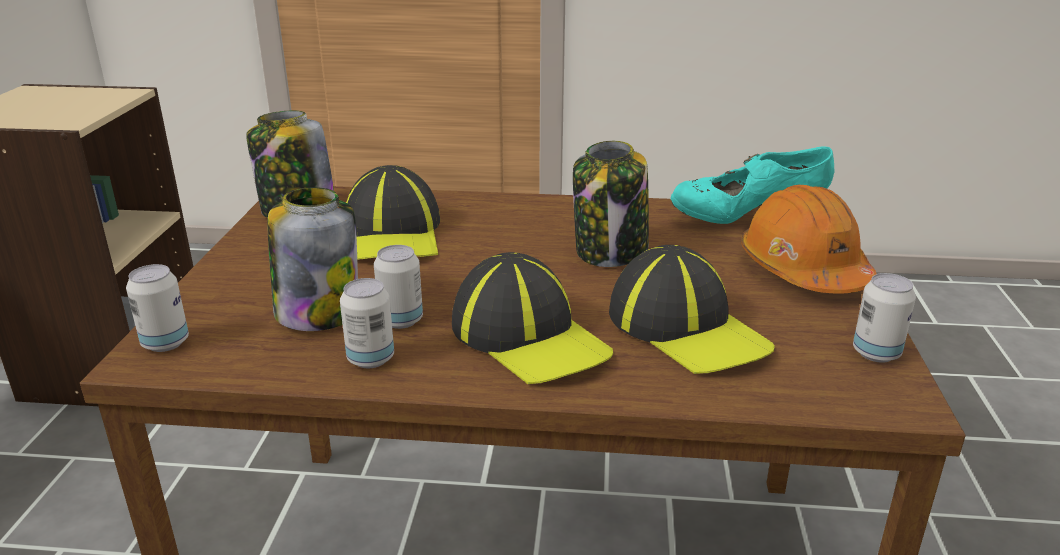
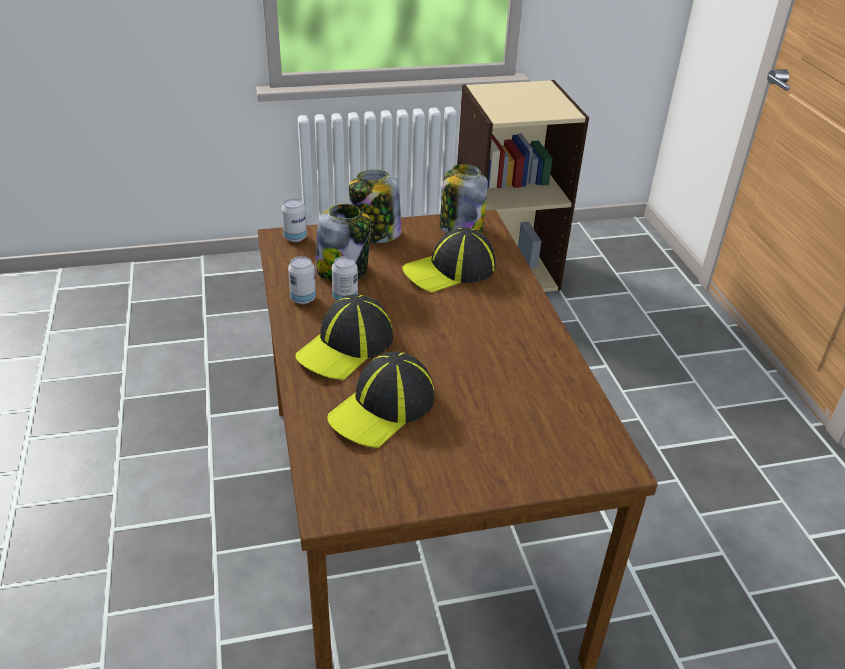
camera: 70 degrees right, 10 degrees up
(611, 251) = (477, 362): jar -> jar (375, 234)
(746, 219) = (580, 426): turquoise shoe -> none
(803, 270) = (501, 461): orange hard hat -> none
(876, 353) = (386, 499): can -> none

